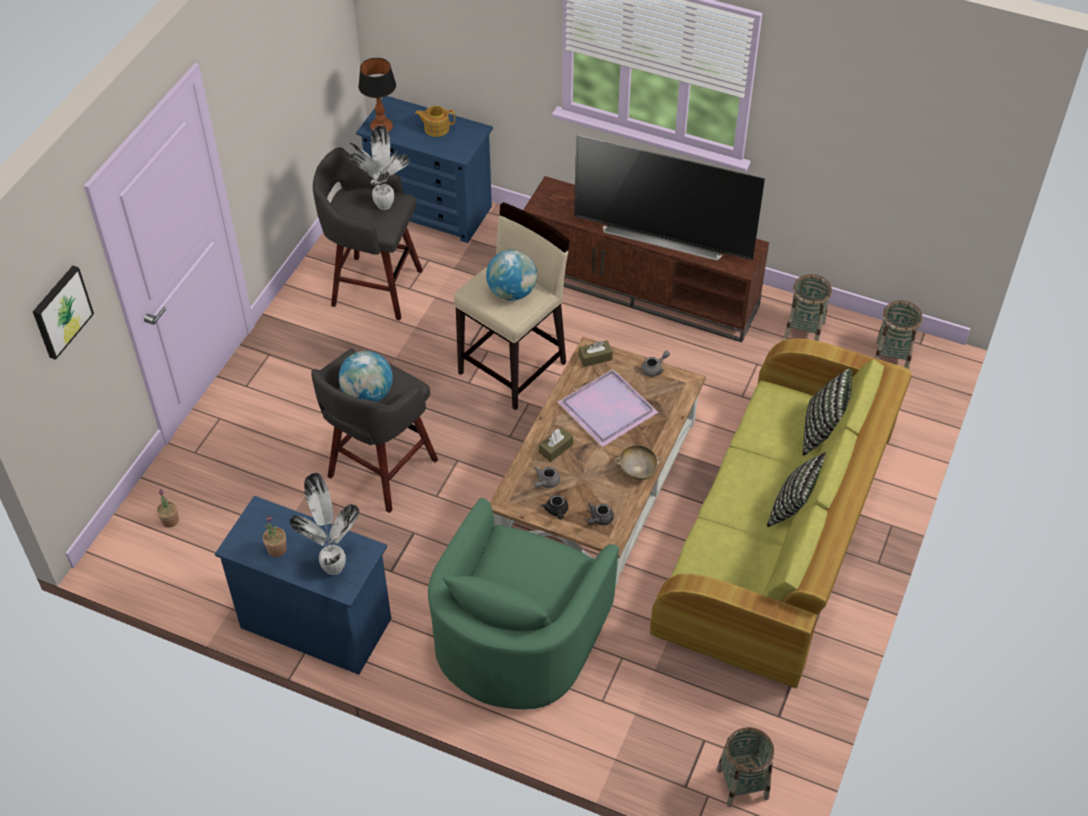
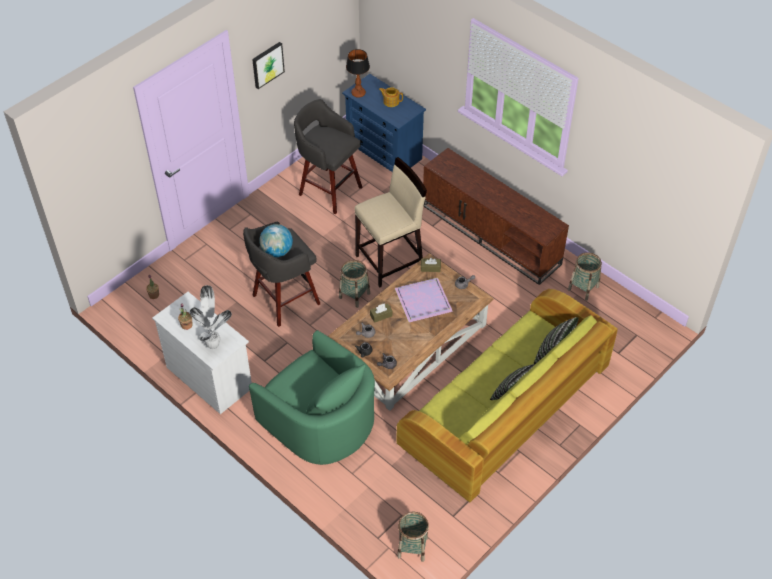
camera: 20 degrees right, 0 degrees up
(61, 311) = (105, 155): picture -> picture (267, 64)
(315, 622) = (209, 377): blue dresser -> white dresser
(382, 205) = (337, 141): potted plant -> none
(512, 292) = (388, 213): globe -> none
(517, 636) = (320, 421): green armchair -> green armchair turned 90 degrees counterclockwise
(637, 470) = (424, 342): beige bowl -> none
(664, 235) = (504, 203): television -> none
(891, 356) = (632, 320): basket -> basket (354, 295)

